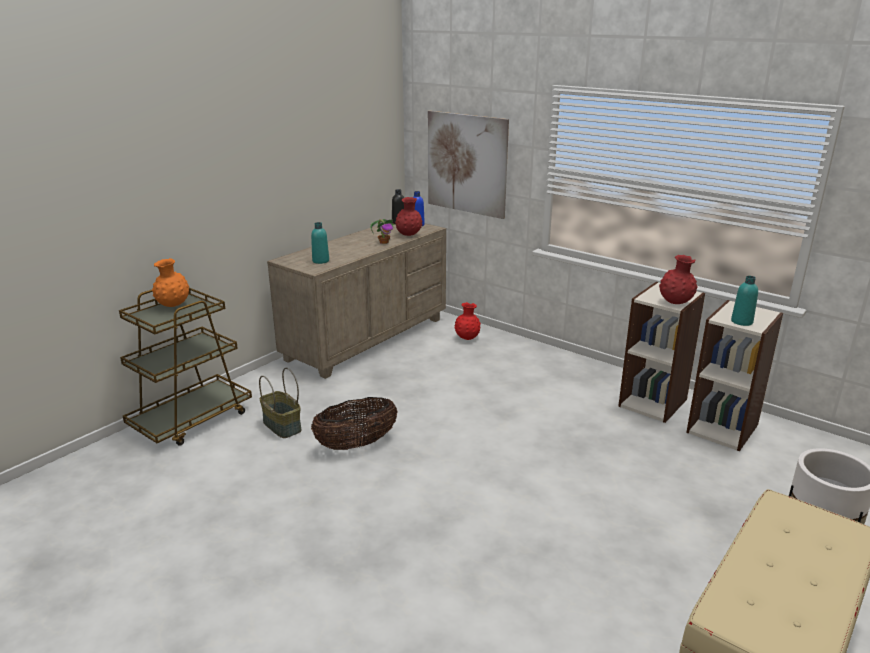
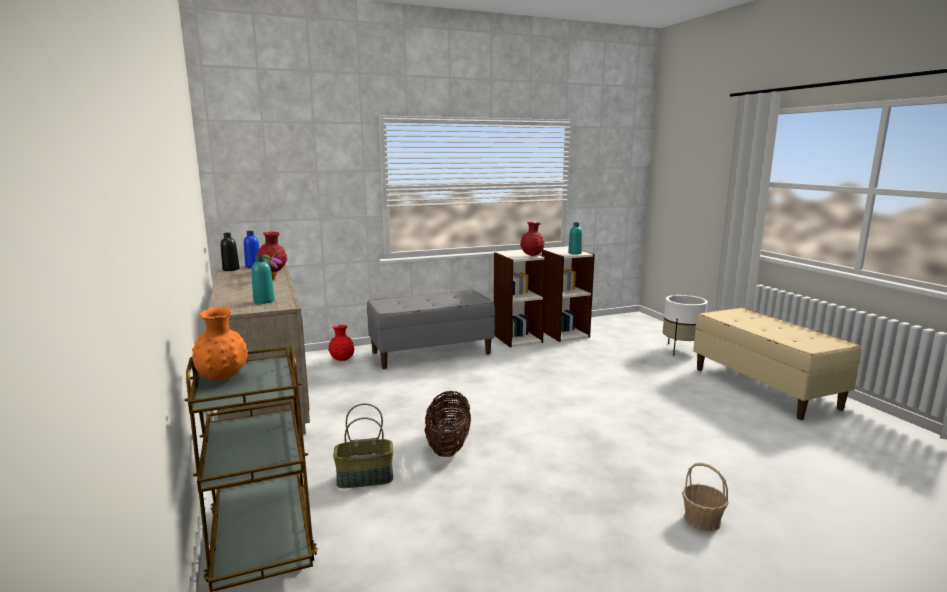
camera: 60 degrees left, 10 degrees down
(328, 627) = (702, 520): none -> basket
(466, 163) = (293, 196): picture -> none
(538, 370) = (431, 353): none -> grey bench

